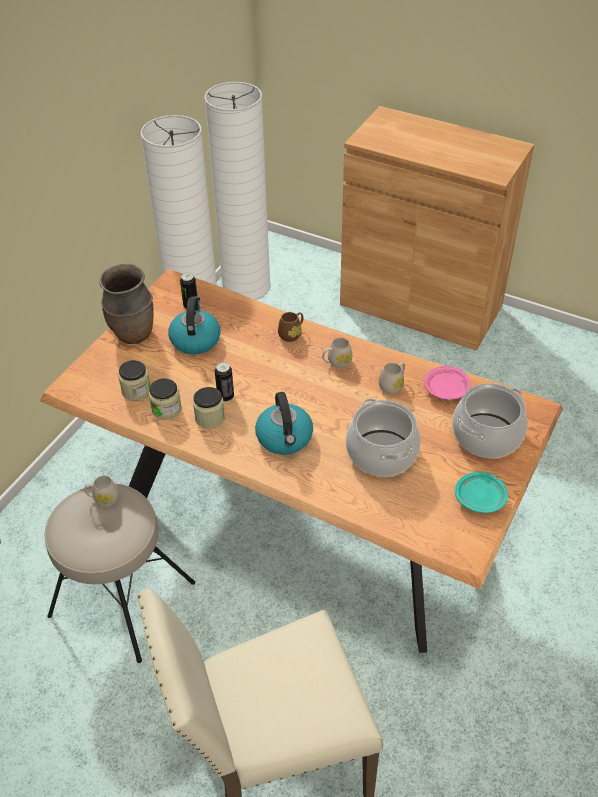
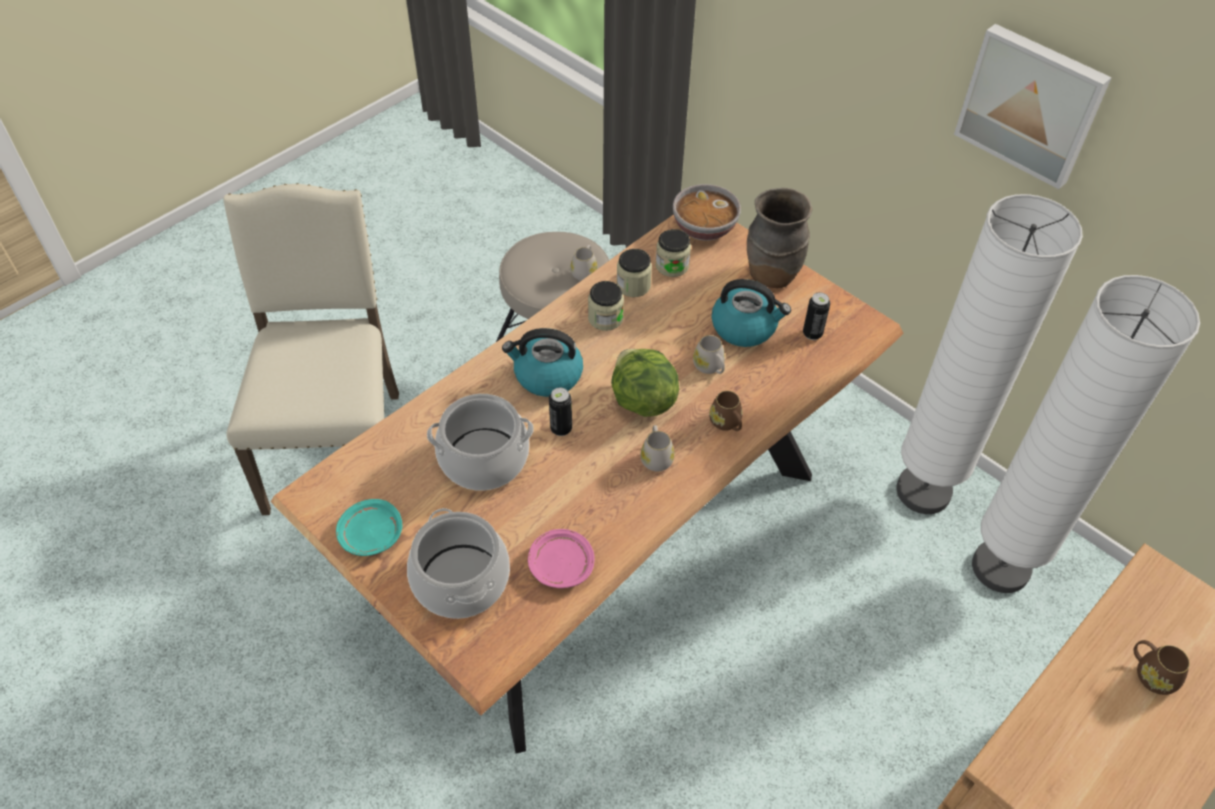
camera: 105 degrees right, 5 degrees up
(85, 380) = (704, 228): none -> bowl
(88, 103) = (1031, 104): none -> picture
(225, 396) = (634, 337): can -> can (561, 429)
(288, 379) = (642, 401): none -> lettuce
(393, 385) = (592, 506): white mug -> white mug (710, 367)
(420, 141) = (1150, 674): none -> brown mug

